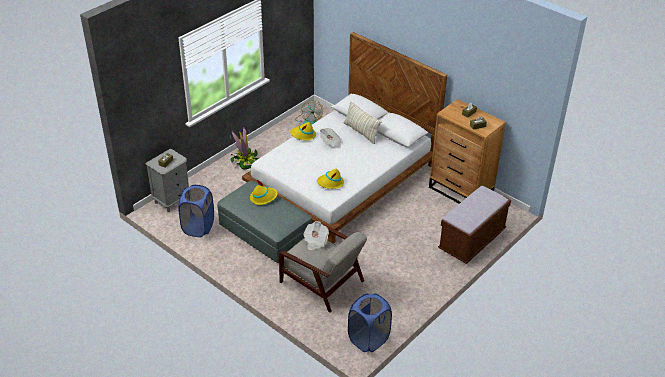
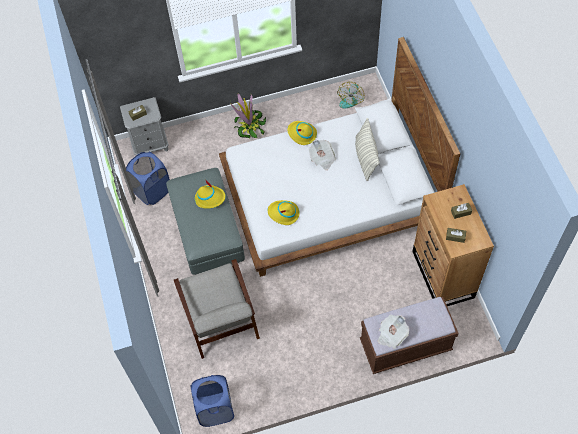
camera: 35 degrees right, 20 degrees up
(315, 241) = (221, 279): newspaper -> newspaper (391, 335)

